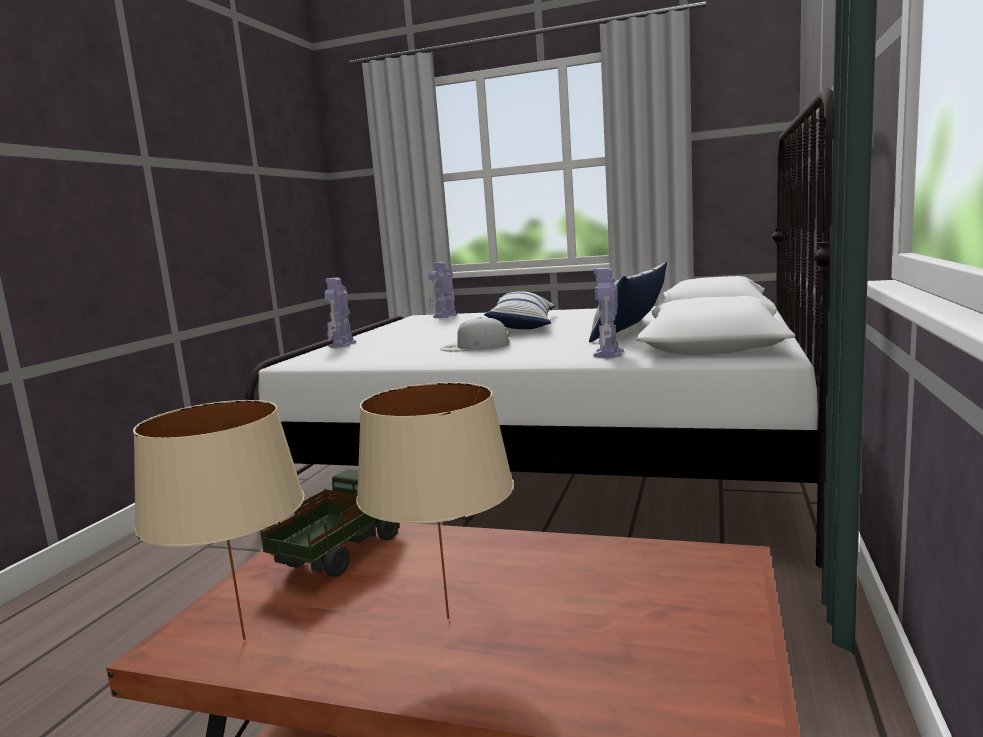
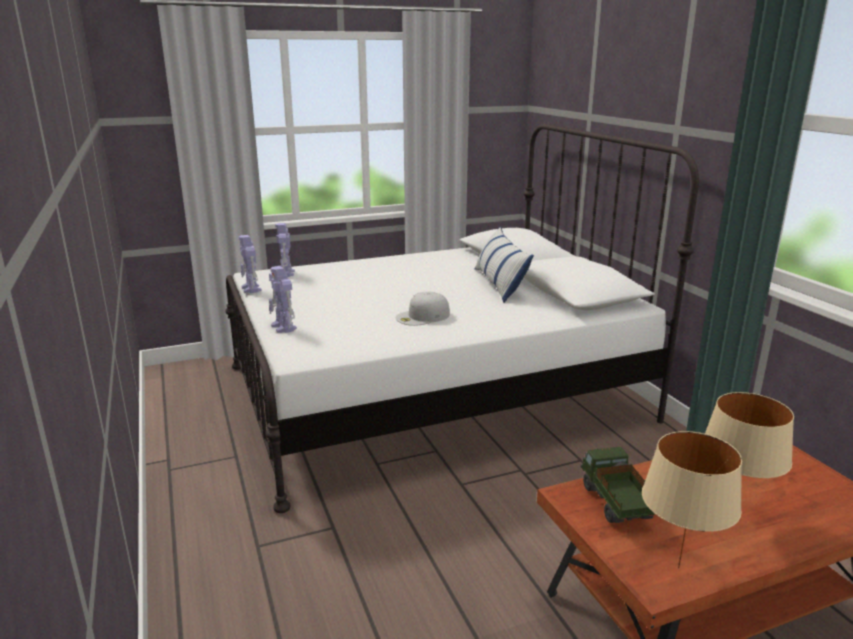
camera: 40 degrees left, 10 degrees up
(523, 325) = (399, 283): pillow -> none
(608, 354) = (544, 315): toy robot -> toy robot (251, 289)

